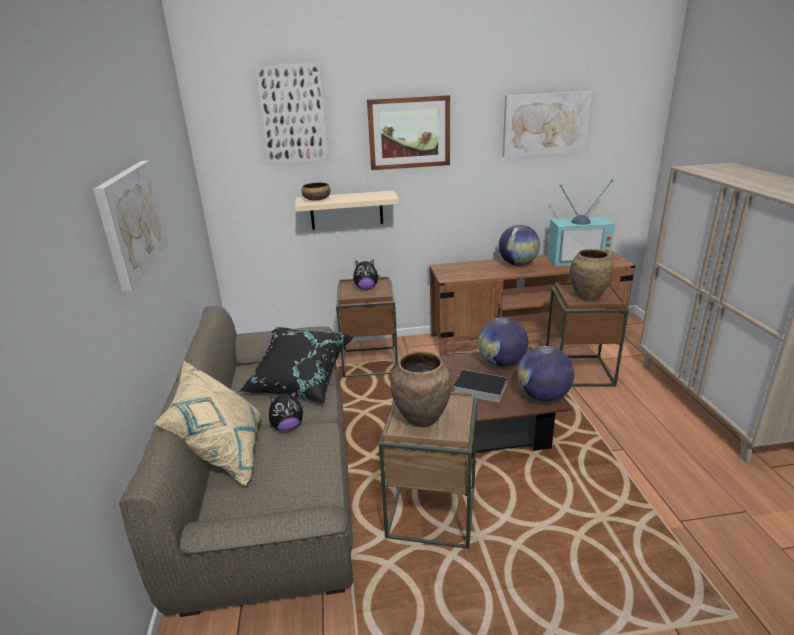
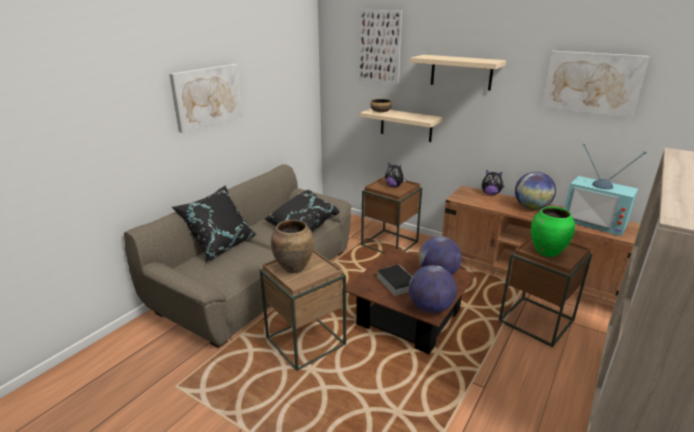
camera: 40 degrees right, 0 degrees up
(223, 454) = (220, 246): beige pillow -> black pillow
(287, 427) = (262, 247): plush toy -> plush toy (490, 194)
(409, 133) = (461, 72): picture -> beige shelf
(588, 297) = (547, 252): brown vase -> green vase

